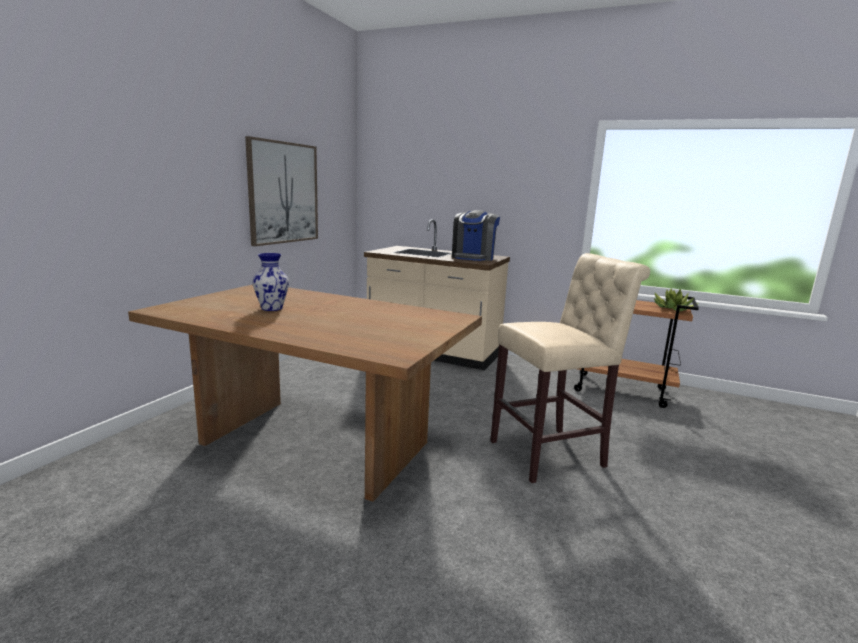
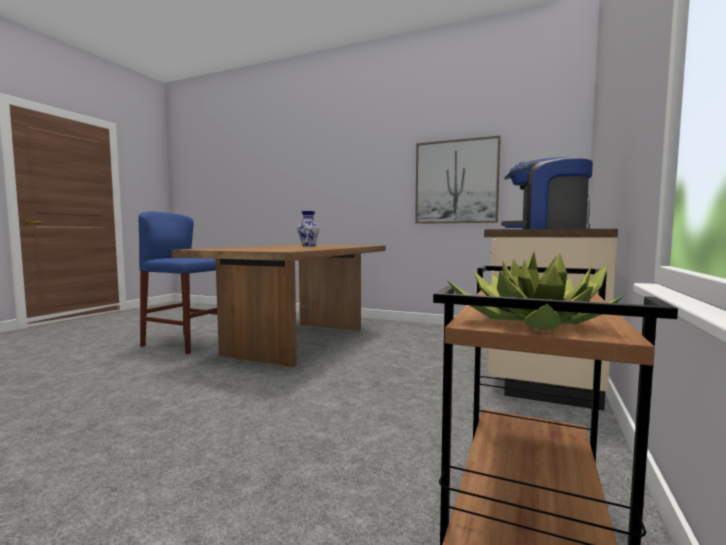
camera: 90 degrees right, 10 degrees down
(276, 558) = (186, 343): none -> blue stool
(552, 453) = (252, 417): beige stool -> none

